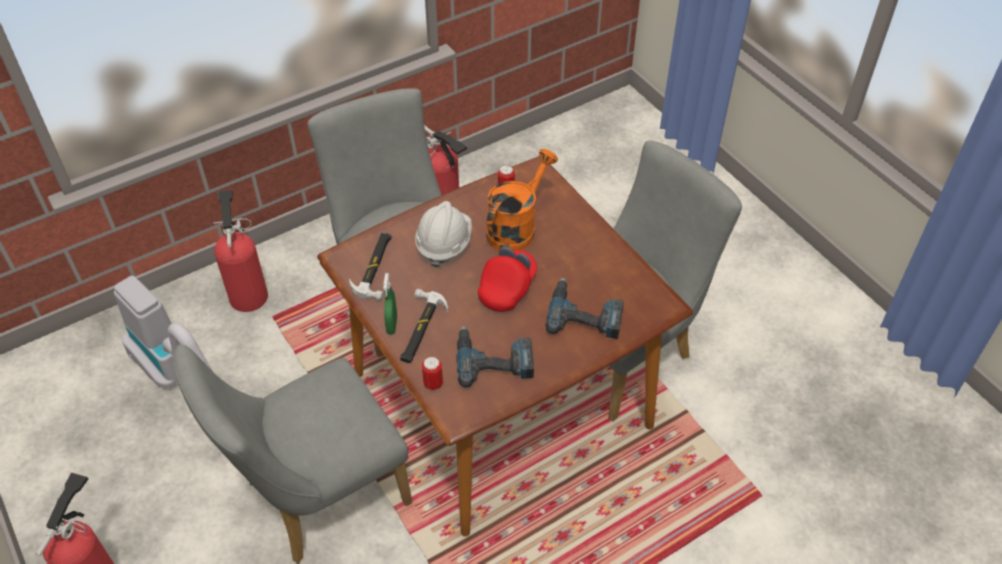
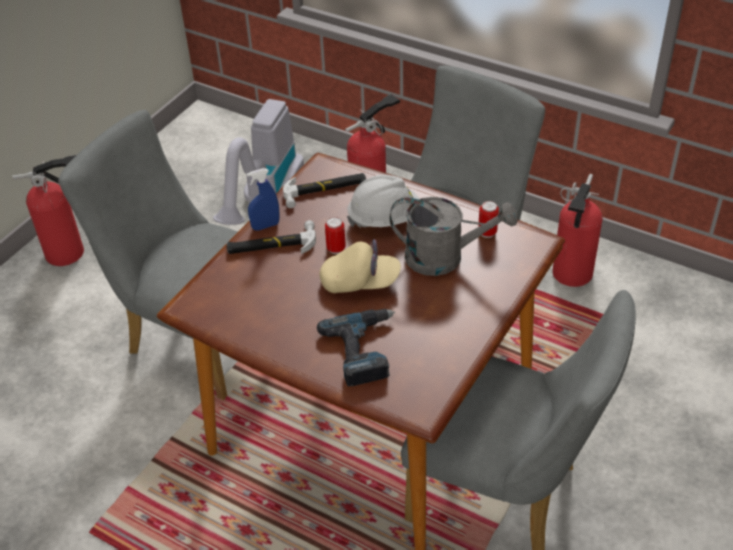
camera: 65 degrees right, 5 degrees down
(392, 325) = (265, 226): green spray bottle -> blue spray bottle
(433, 384) = (214, 278): can -> can (336, 249)
(494, 359) = (266, 306): power drill -> none
(507, 288) = (360, 282): red cap -> beige cap
(516, 227) = (445, 257): orange watering can -> grey watering can

